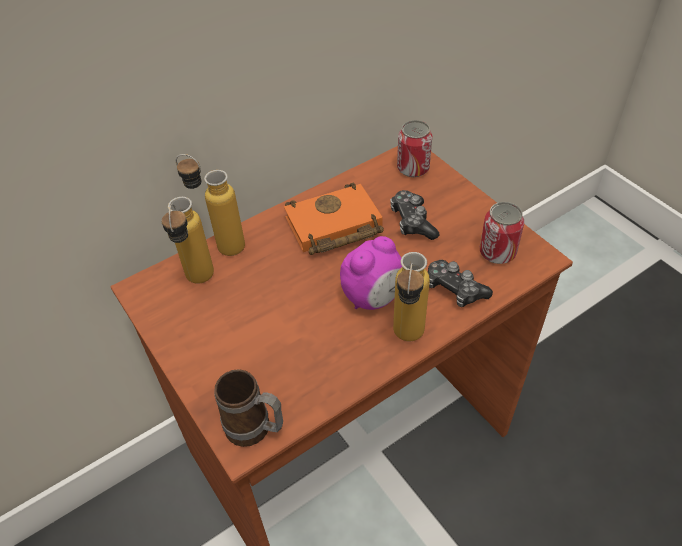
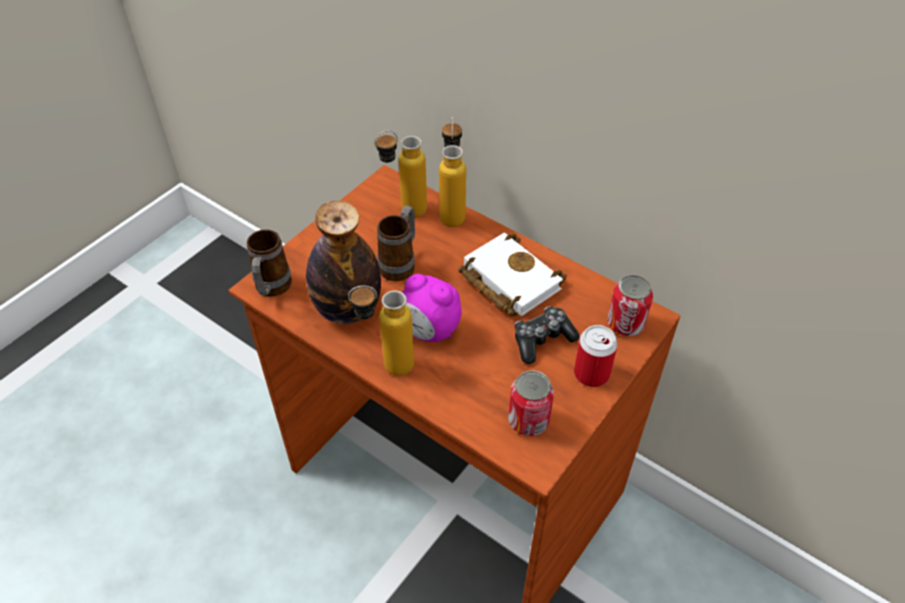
camera: 70 degrees right, 0 degrees up
(273, 301) = (401, 264): none -> mug
(317, 359) = (348, 309): none -> bottle
(332, 227) = (507, 280): orange book -> white book
(454, 289) = (462, 391): game controller -> none
(458, 202) = (591, 373): none -> can

